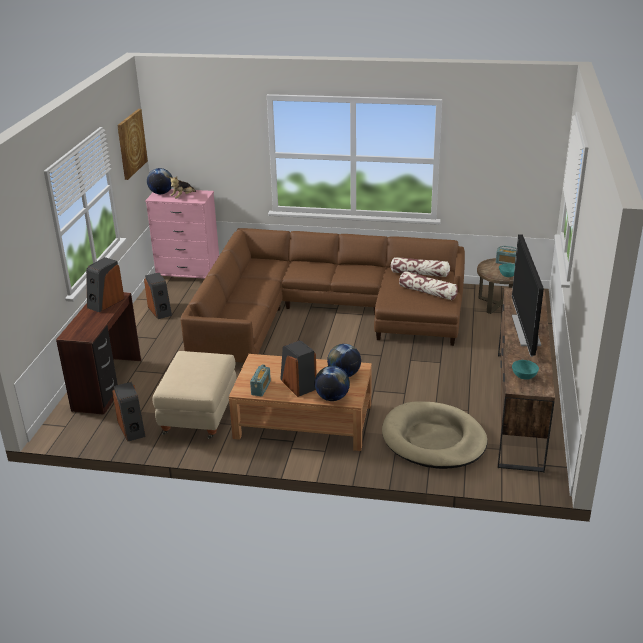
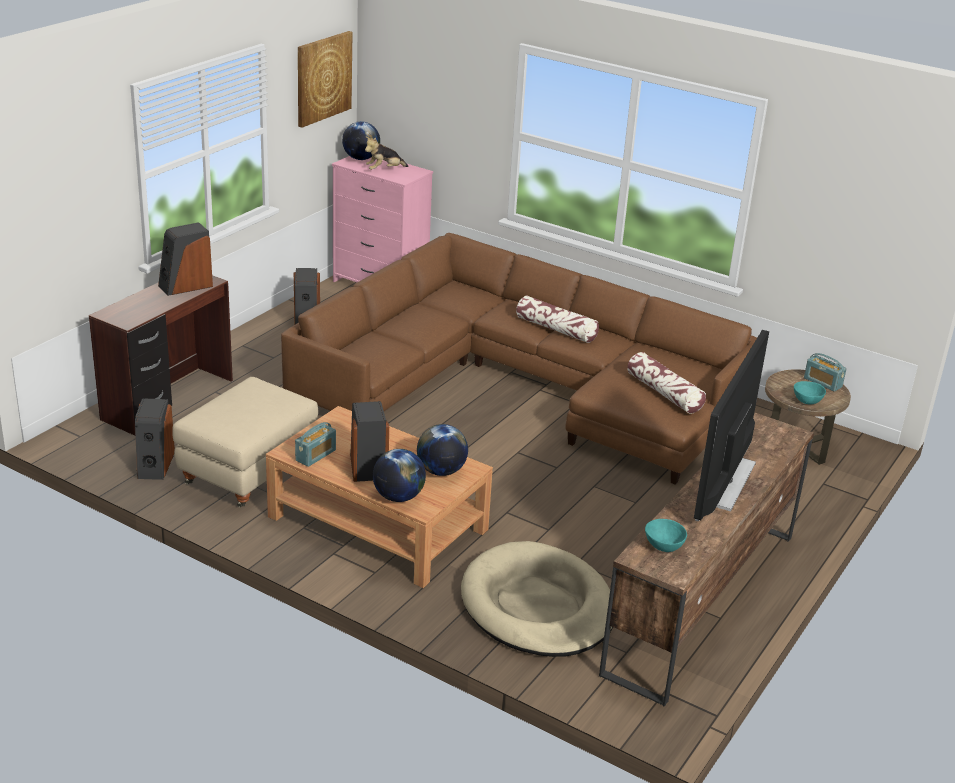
camera: 20 degrees right, 0 degrees up
(420, 273) = (676, 363): pillow -> pillow (556, 329)

